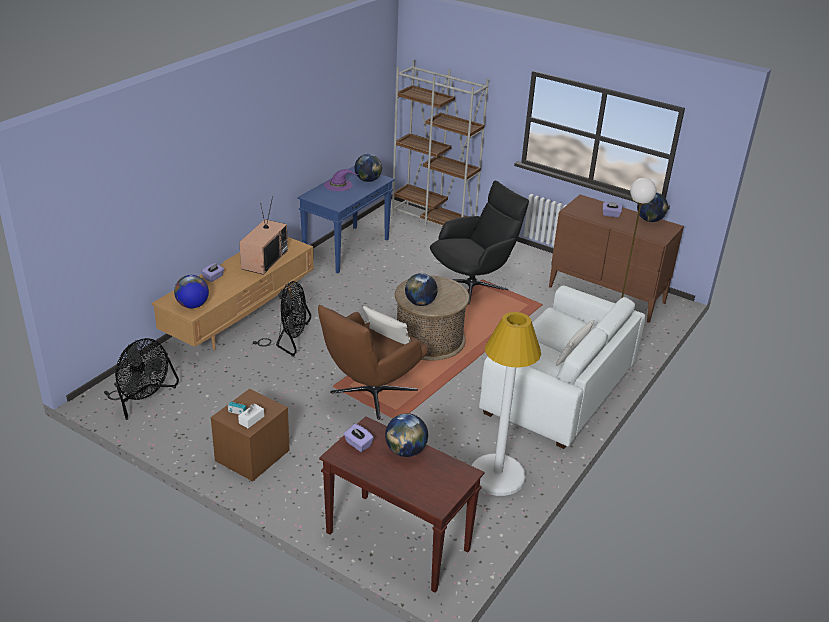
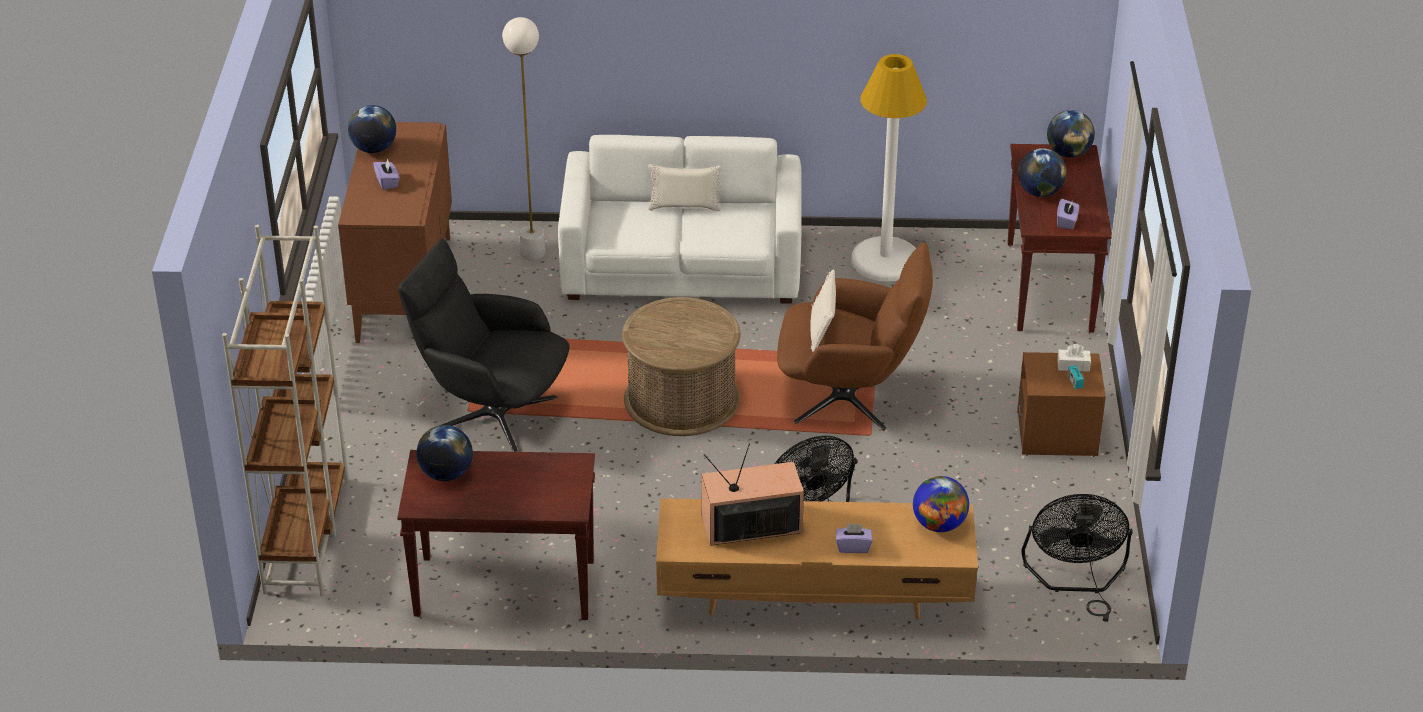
camera: 120 degrees left, 5 degrees up
(338, 185) = (496, 497): purple hat -> none
(346, 249) = (503, 589): blue console table -> brown console table
(420, 303) = (714, 333): globe -> globe (1068, 153)

